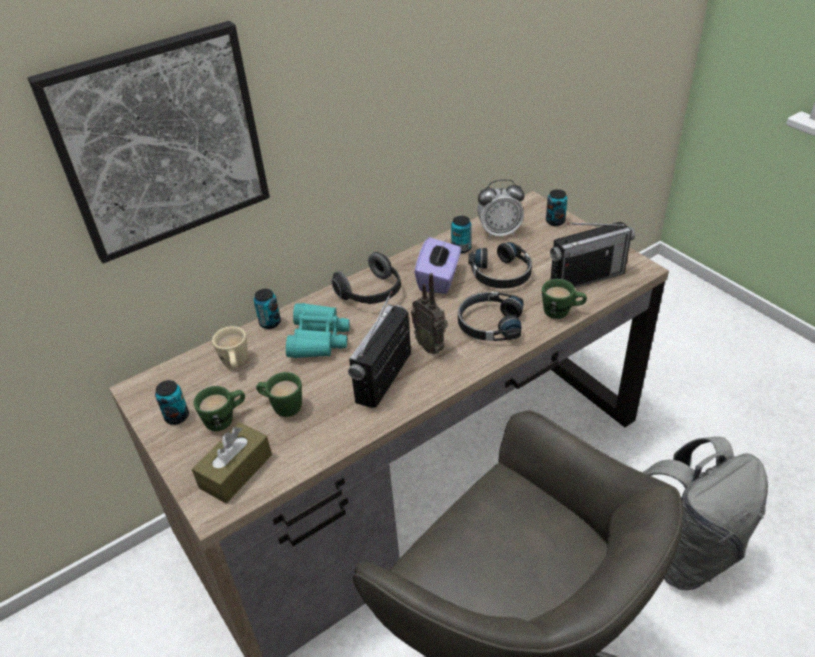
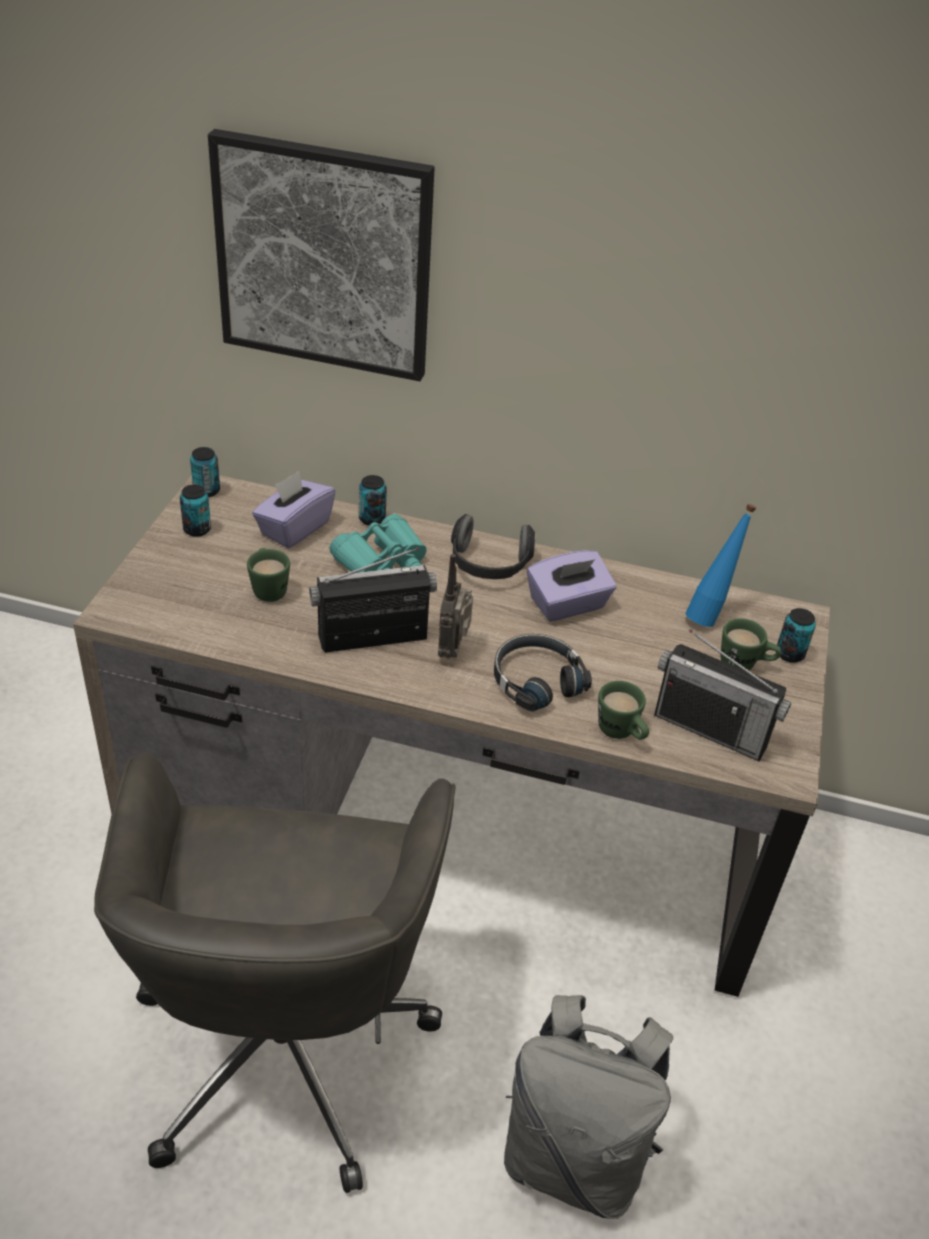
camera: 45 degrees right, 0 degrees up
(225, 419) = (220, 560): green mug -> green mug (744, 665)
(236, 364) = (294, 528): beige mug -> purple tissue box
(236, 471) = (165, 602): brown tissue box -> none
(461, 248) = (642, 597): can -> can (206, 491)
(499, 232) = (709, 615): alarm clock -> blue bottle
(501, 274) = (633, 651): black headphones -> none

